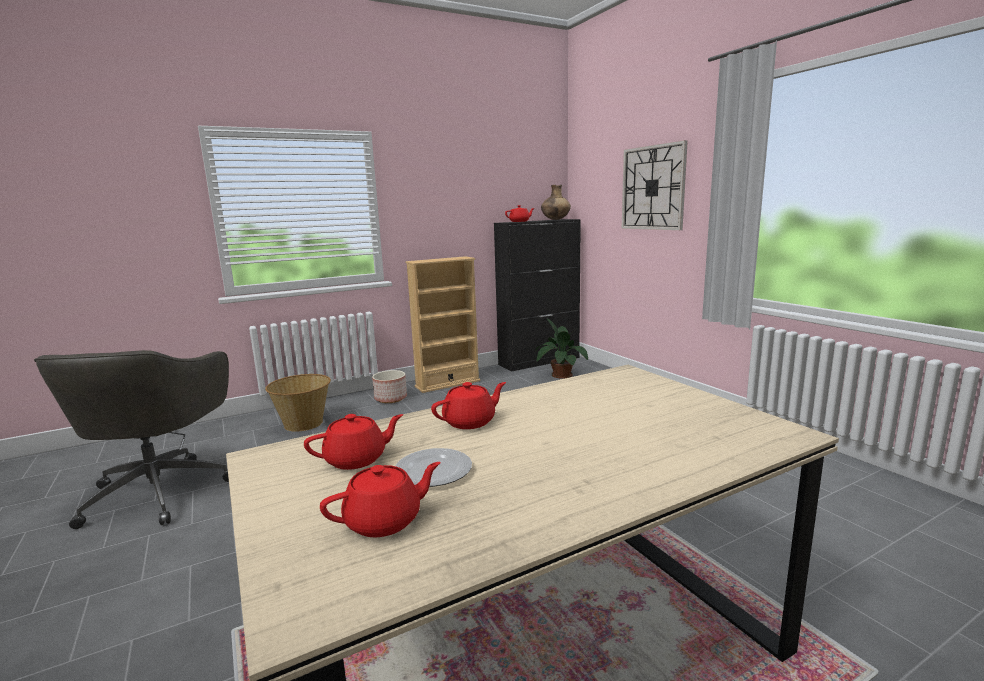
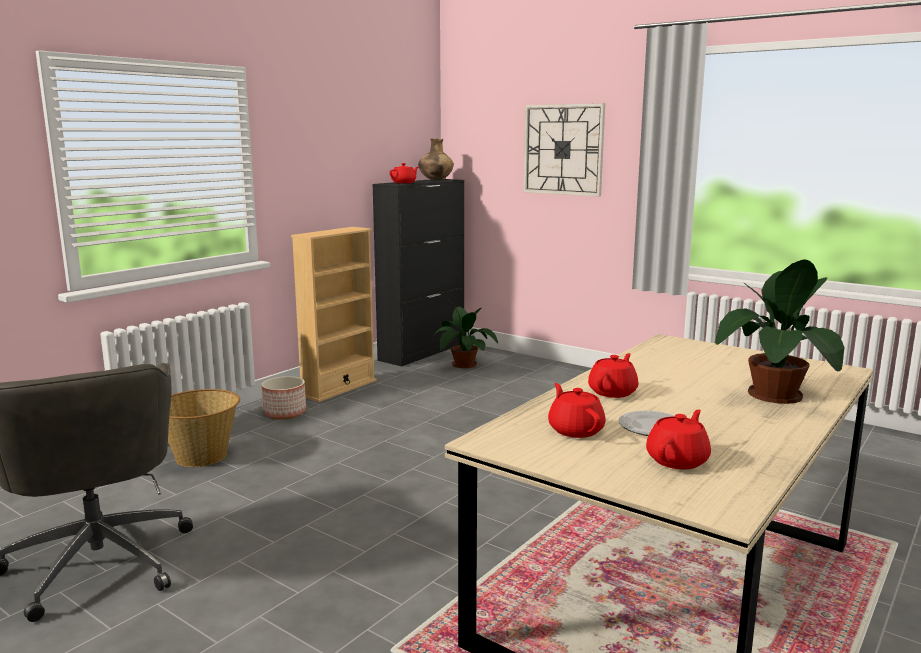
camera: 25 degrees left, 0 degrees up
(357, 459) = (575, 430): red teapot -> red teapot turned 60 degrees counterclockwise
(640, 455) = (773, 396): none -> potted plant

